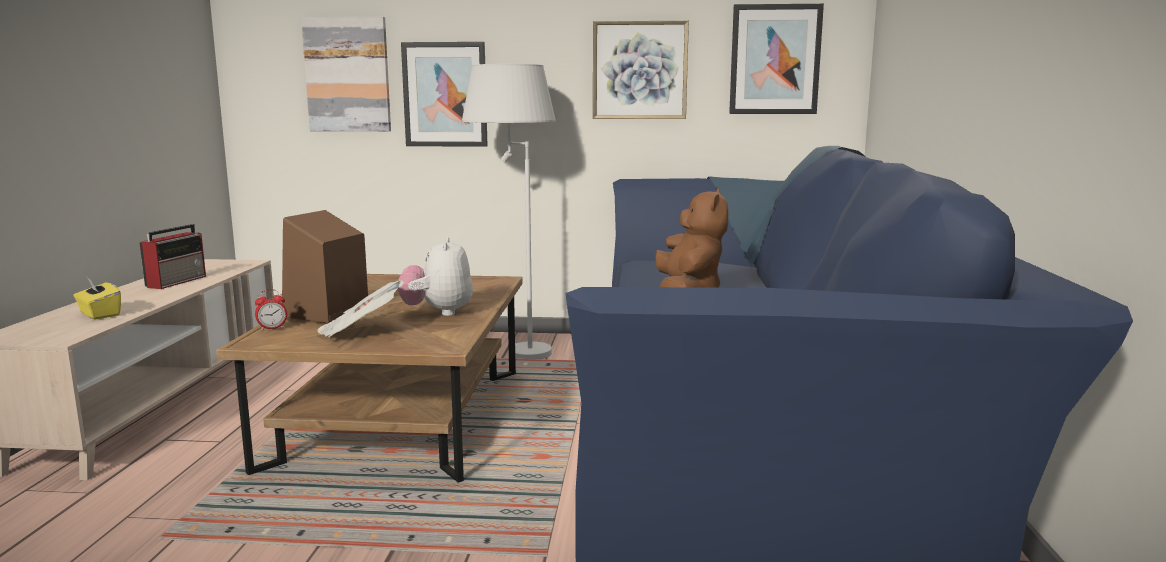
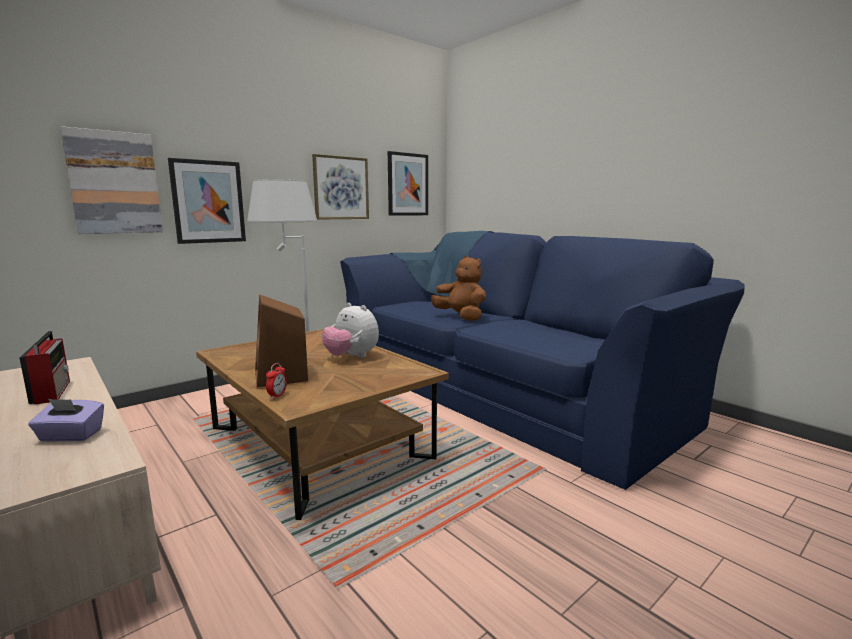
camera: 45 degrees left, 0 degrees up
(99, 314) = (70, 436): yellow tissue box -> purple tissue box
(360, 331) = (344, 379): newspaper -> none

